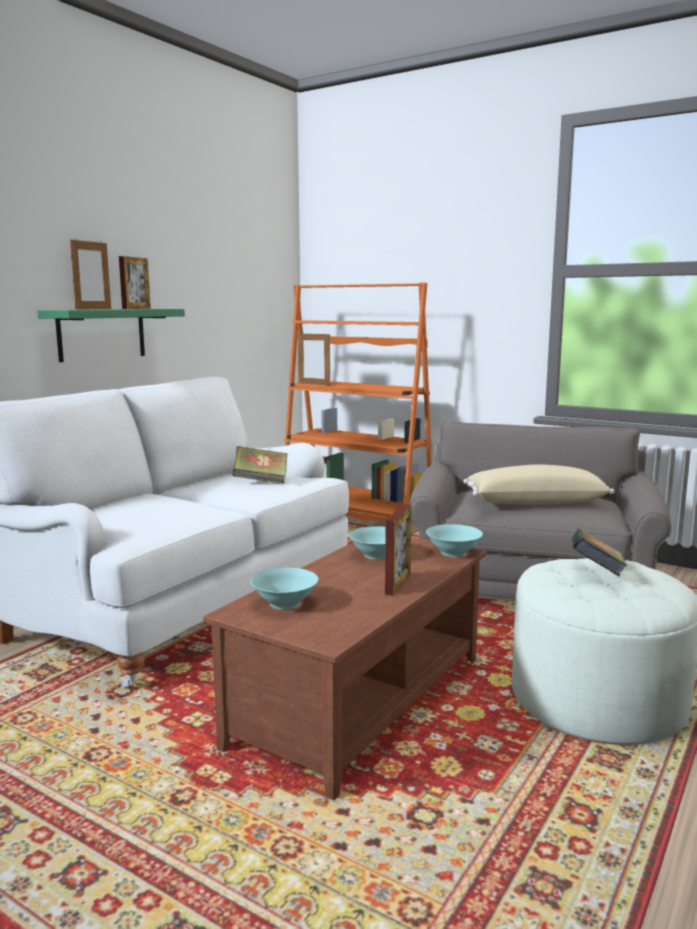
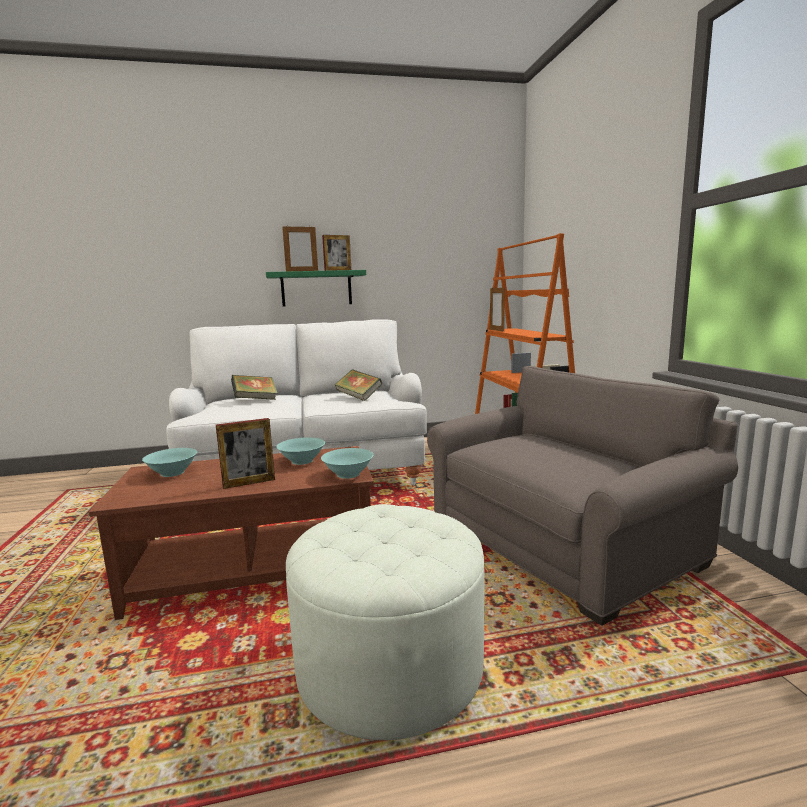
camera: 45 degrees right, 0 degrees up
(535, 502) = (540, 455): beige pillow -> none
(596, 574) = (389, 528): book -> book (255, 400)

